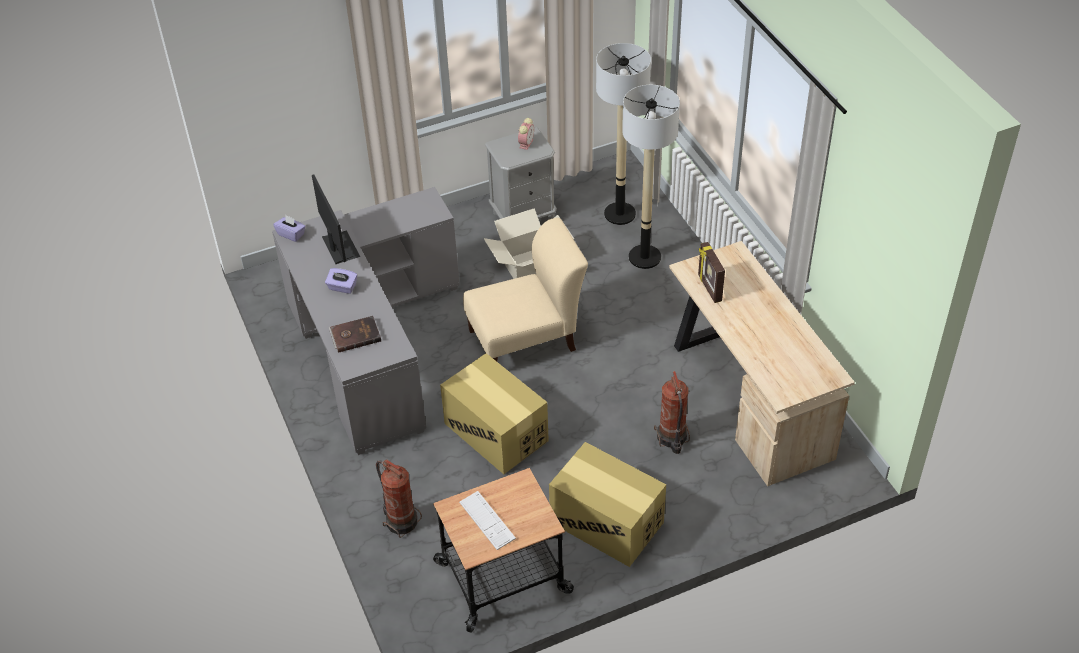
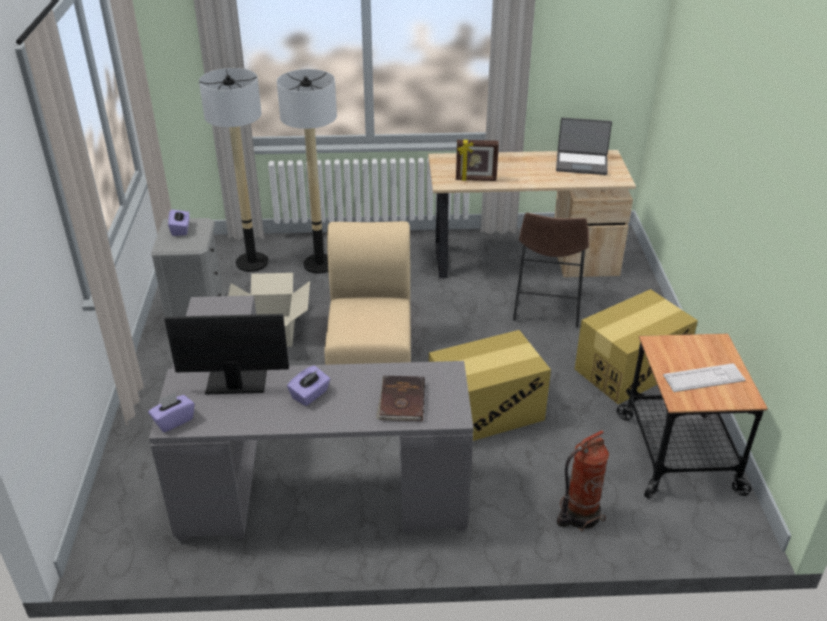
camera: 70 degrees left, 10 degrees down
(526, 143) = (181, 229): alarm clock -> purple tissue box
(671, 438) = (546, 307): fire extinguisher -> brown stool
(797, 359) = (581, 164): none -> laptop

